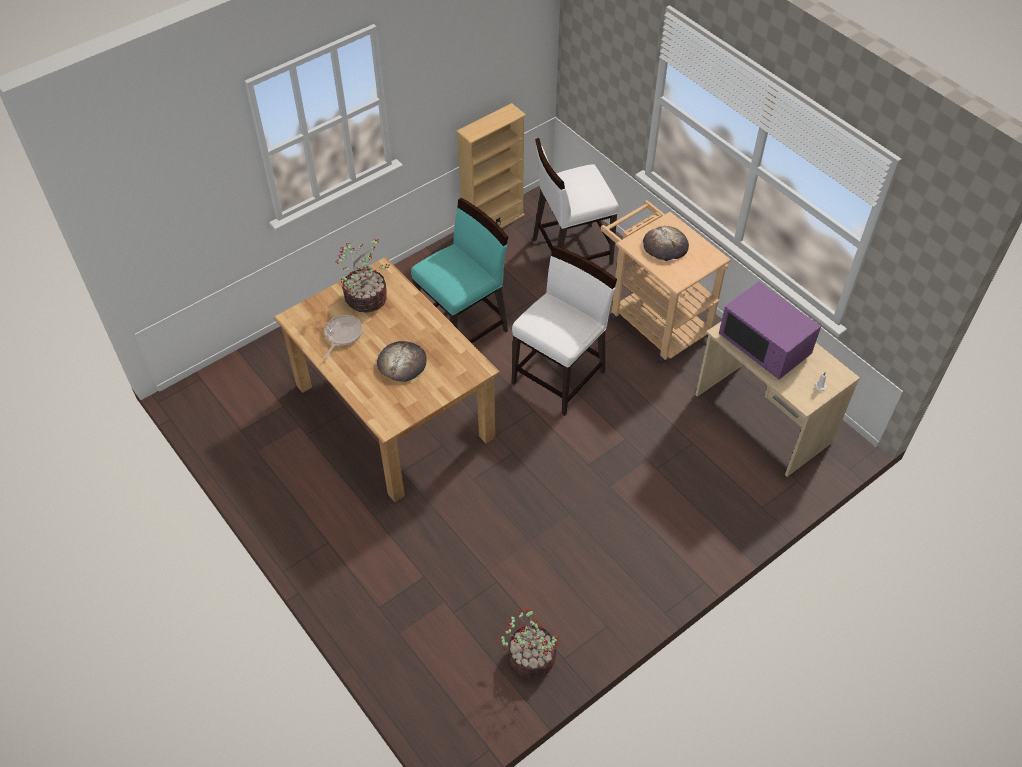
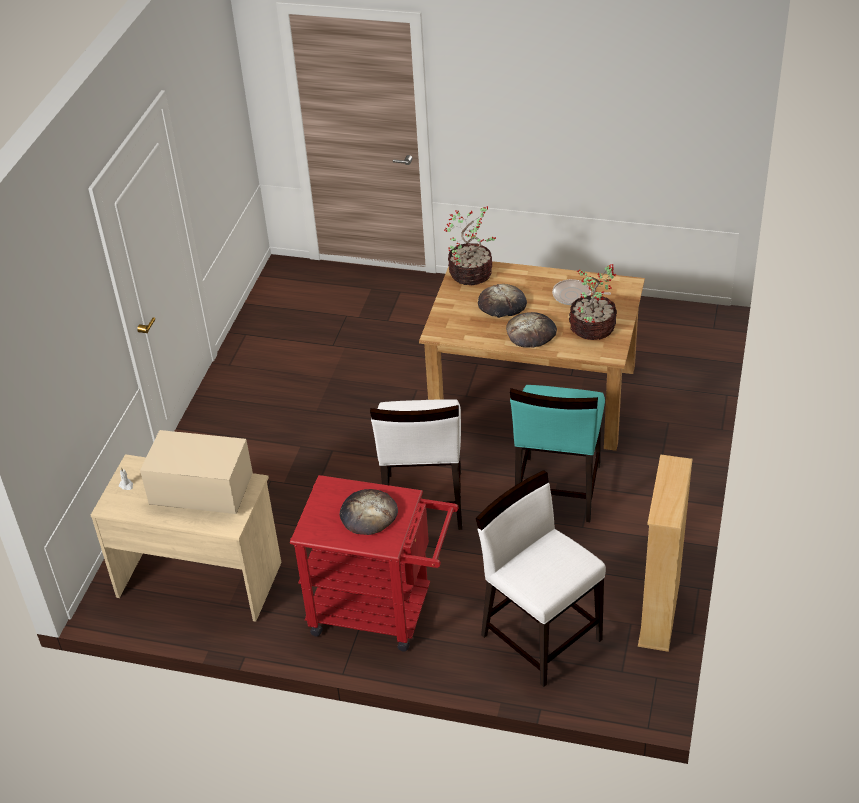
camera: 145 degrees right, 10 degrees down
(342, 334) = (574, 296): frying pan -> frying pan turned 120 degrees clockwise
(412, 323) = (531, 332): none -> bread
(530, 657) = (269, 323): potted plant -> potted plant (472, 273)
(571, 251) = (541, 636): white chair -> white chair turned 75 degrees counterclockwise
(653, 320) = (382, 612): beige cart -> red cart
(764, 346) = (201, 492): purple microwave -> beige microwave

